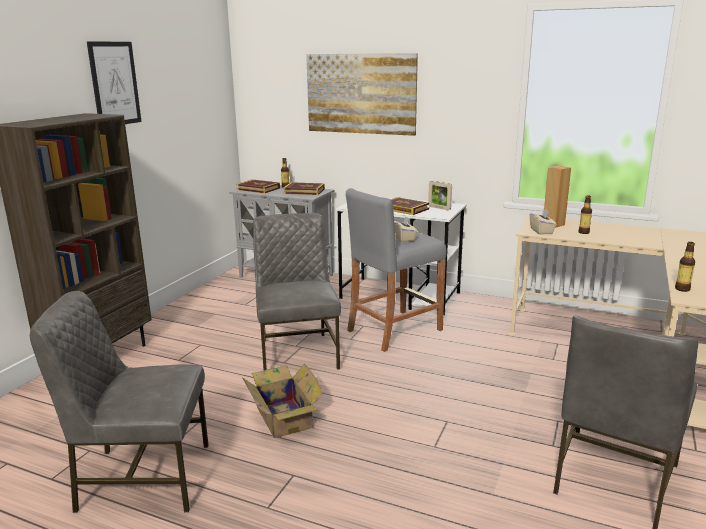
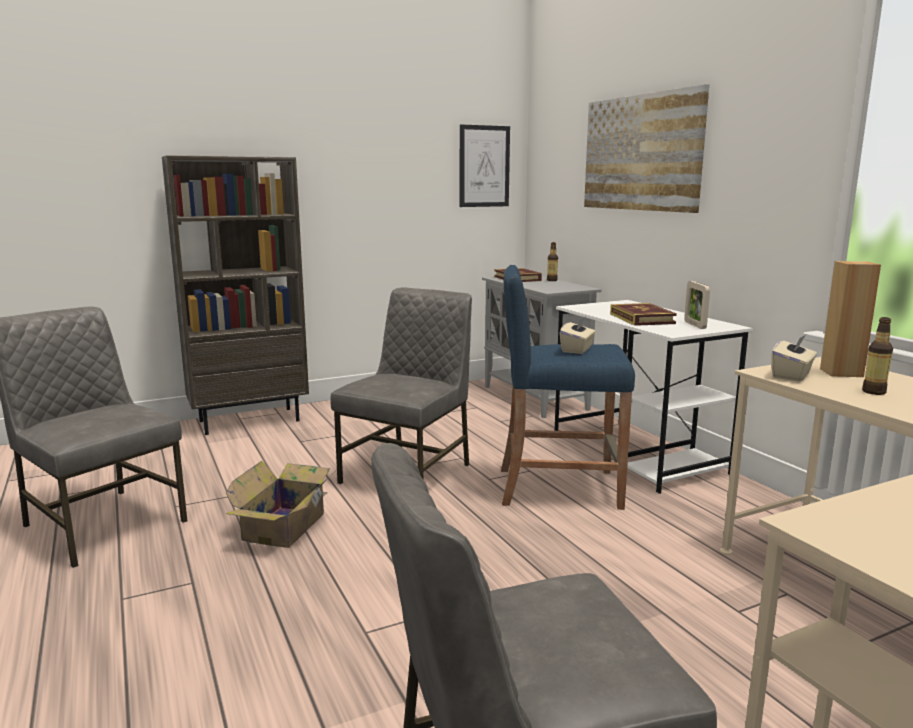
camera: 40 degrees right, 5 degrees down
(115, 84) = (333, 132): picture -> picture (484, 166)
(304, 191) = (559, 286): book -> none
(394, 330) = (558, 488): grey stool -> blue stool
(682, 289) = (849, 509): bottle -> none

